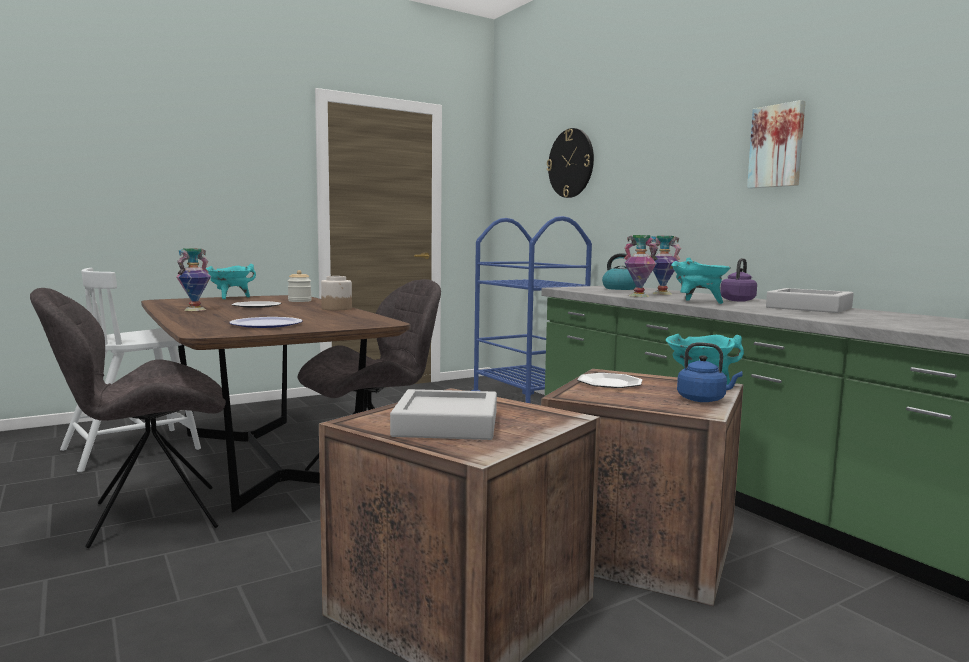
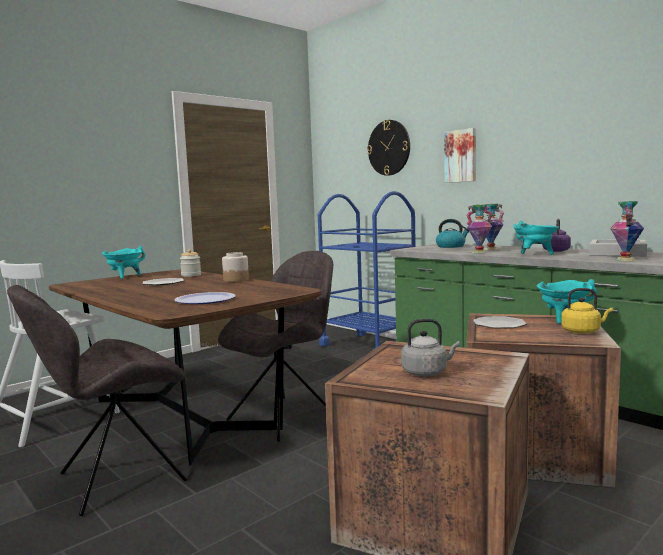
camera: 10 degrees left, 0 degrees up
(195, 310) = (116, 291): vase -> vase (626, 259)
(446, 424) = (427, 372): grey tray -> grey kettle
(704, 400) = (583, 331): blue kettle -> yellow kettle
(777, 146) = (573, 132): picture -> picture (461, 156)

